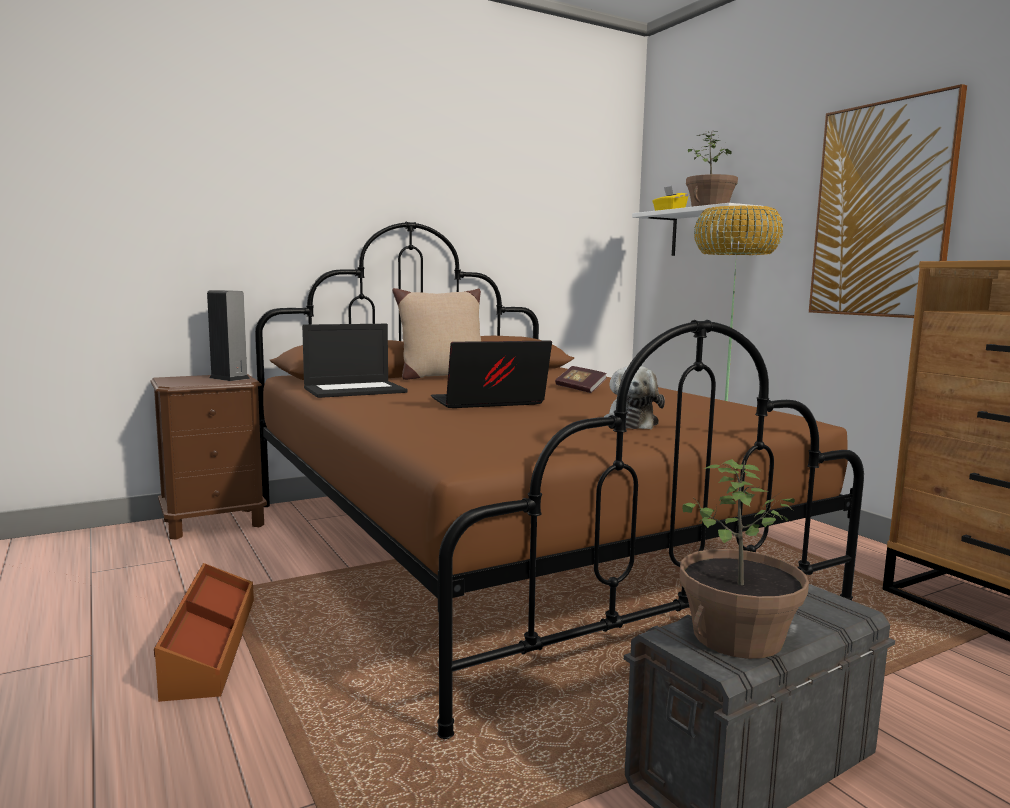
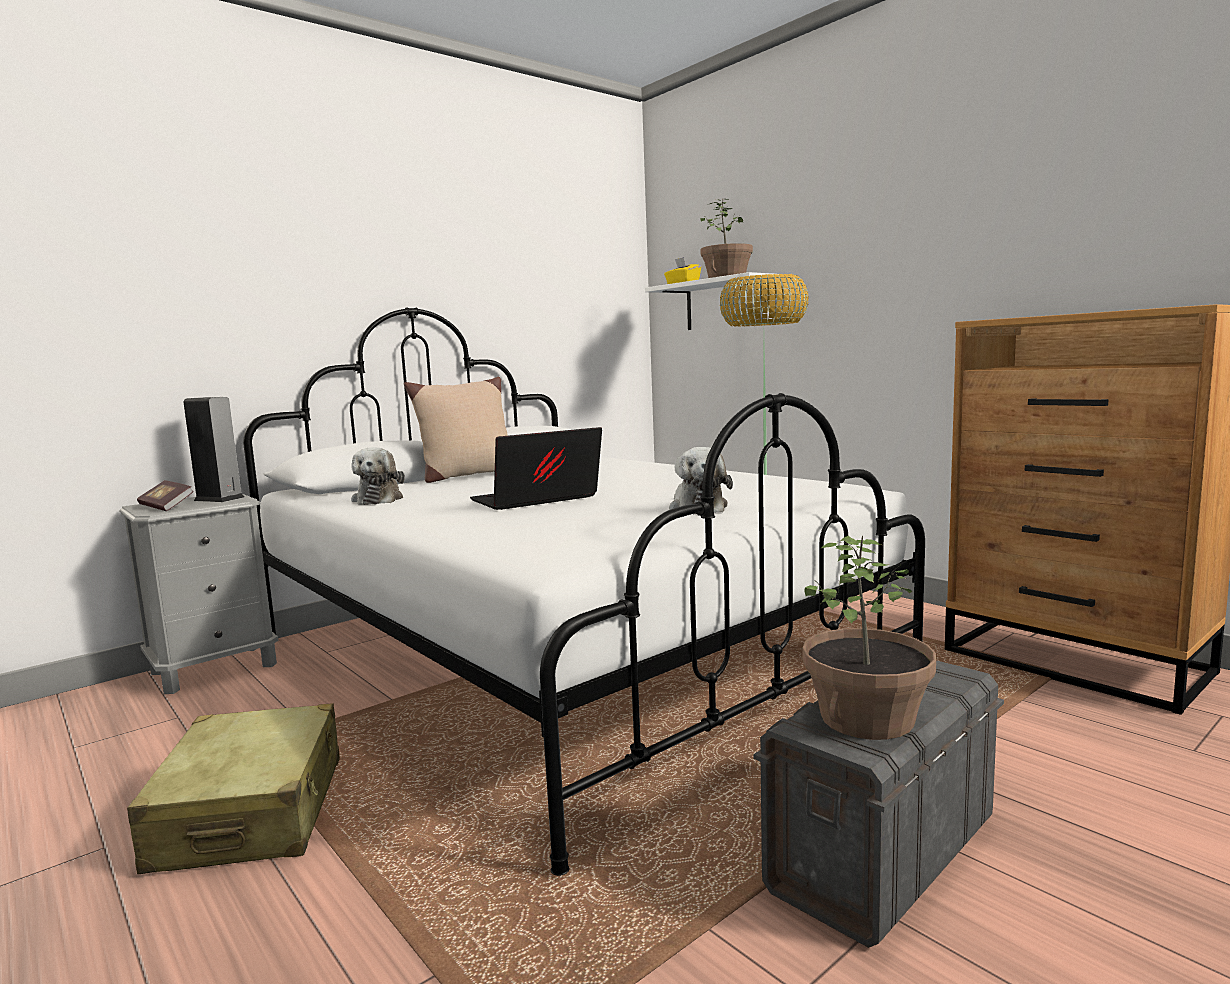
camera: 10 degrees left, 0 degrees up
(209, 645) = (251, 813): brown storage box -> beige suitcase
(214, 523) = (214, 668): brown nightstand -> grey nightstand
(355, 390) = (379, 499): laptop -> plush toy
(508, 549) = (563, 656): brown bed -> white bed
(580, 389) = (624, 477): book -> book (166, 507)
(882, 210) = (902, 274): picture -> none

